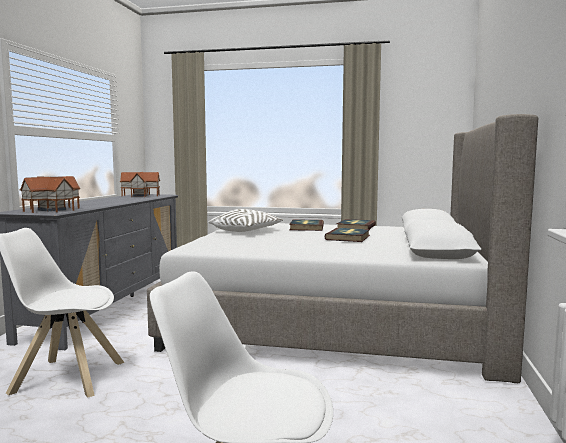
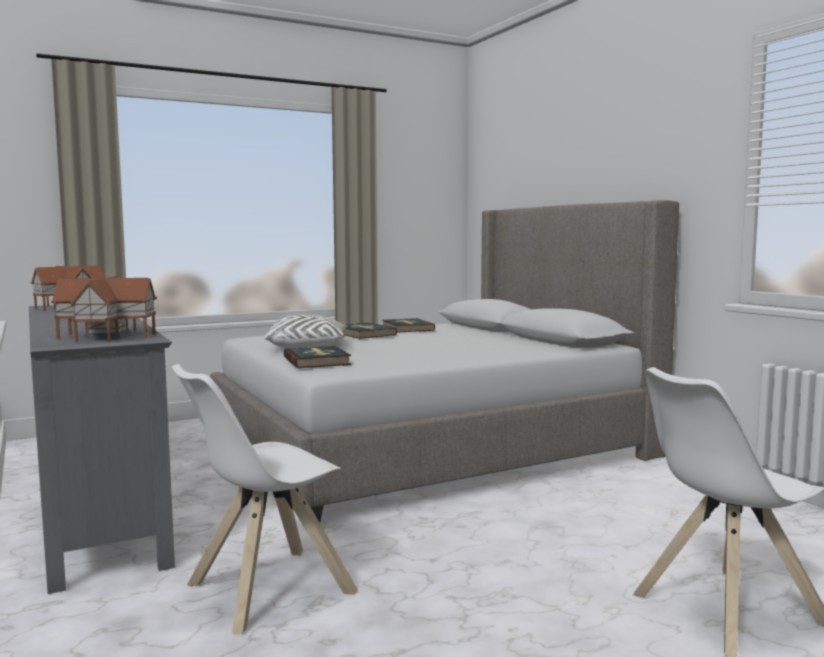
camera: 40 degrees left, 0 degrees up
(348, 237) = (448, 339): book -> book (317, 361)

